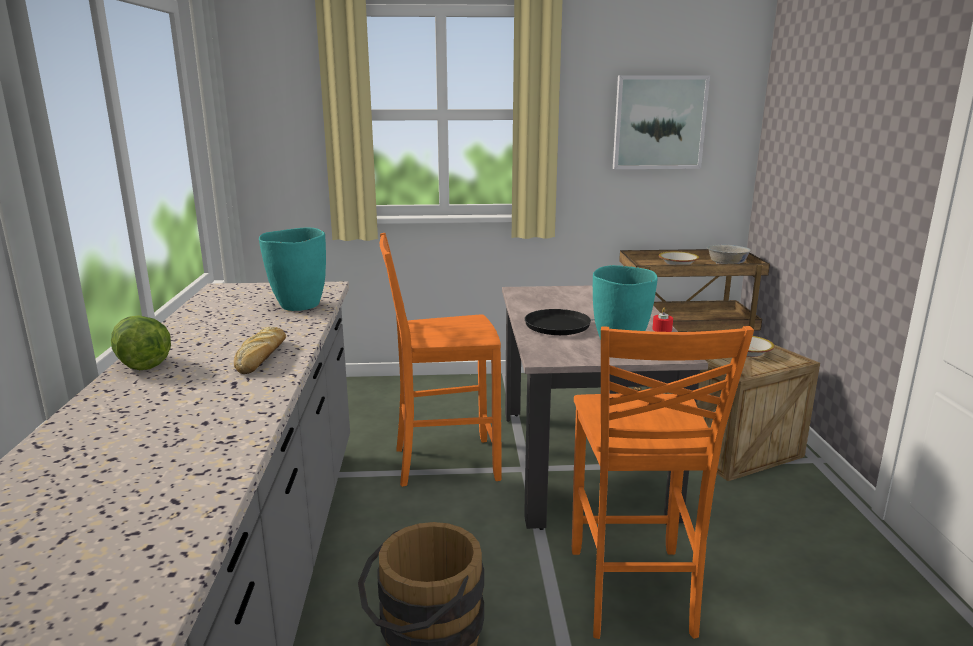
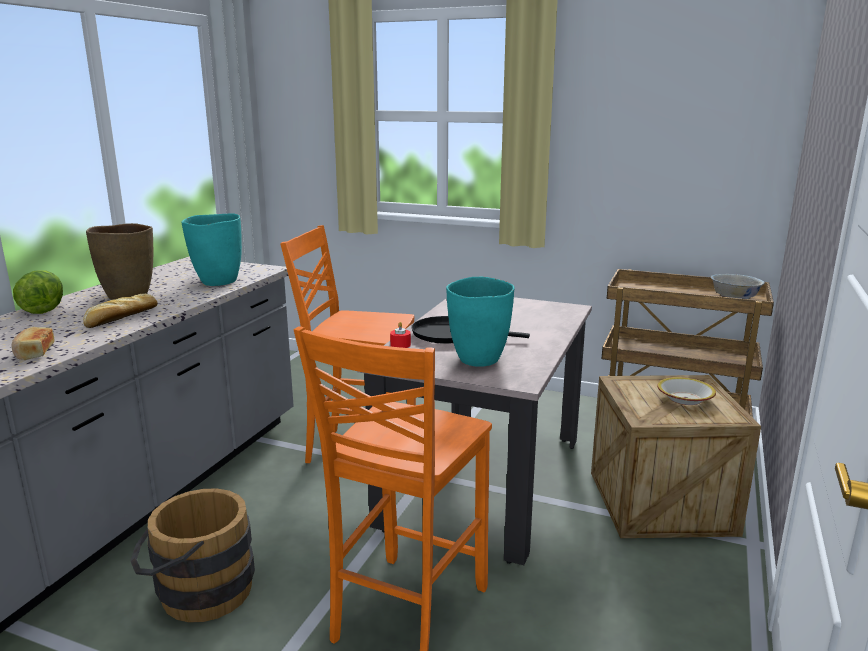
camera: 25 degrees right, 0 degrees up
(223, 334) = (129, 296): none -> brown vase
(233, 411) = (34, 353): none -> bread
(659, 122) = (670, 129): picture -> none
(662, 329) = (545, 353): red candle -> red candle (400, 345)
(678, 264) = (675, 291): bowl -> none

